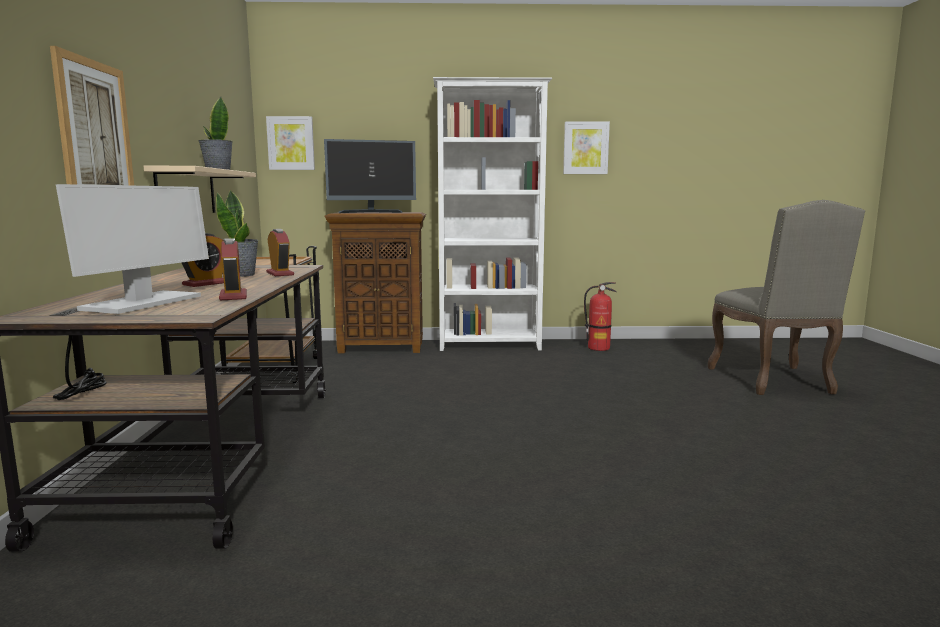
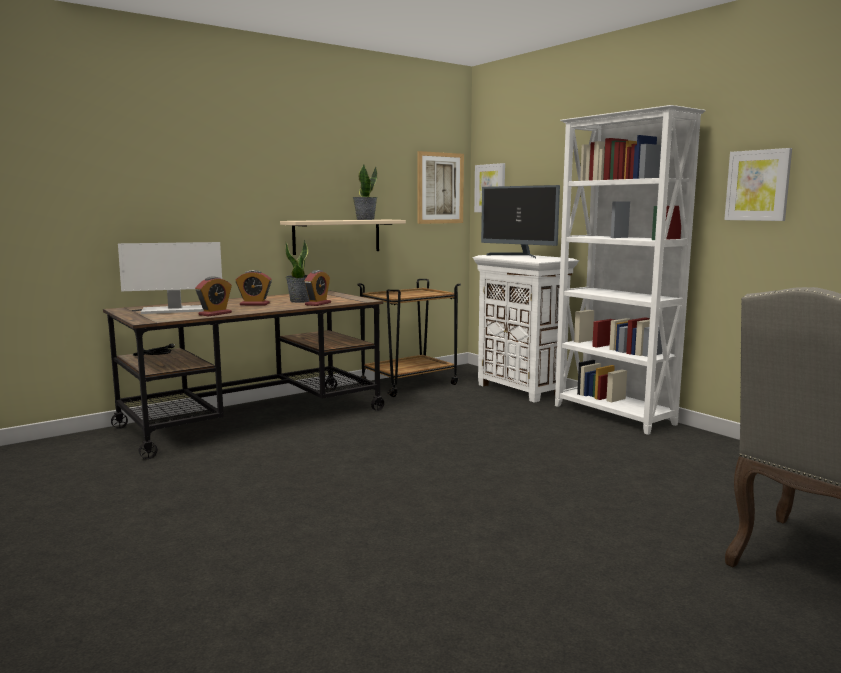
camera: 55 degrees right, 0 degrees up
(95, 132) = (227, 204): picture -> picture (440, 188)
(382, 347) = (522, 390): brown cabinet -> white cabinet
(598, 348) = (719, 454): fire extinguisher -> none

